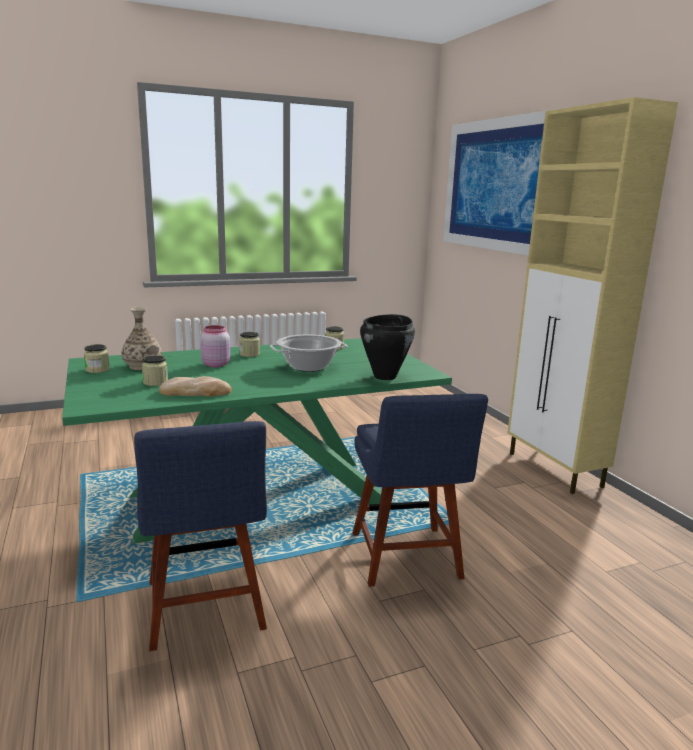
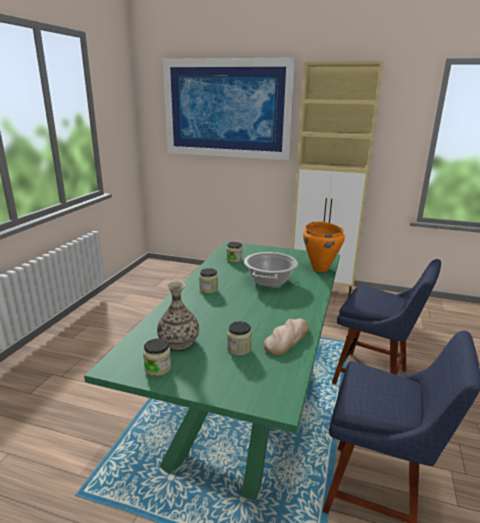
camera: 50 degrees left, 5 degrees up
(215, 364) = (219, 309): pink jar -> none
(385, 377) = (320, 268): black cooking pot -> orange cooking pot

